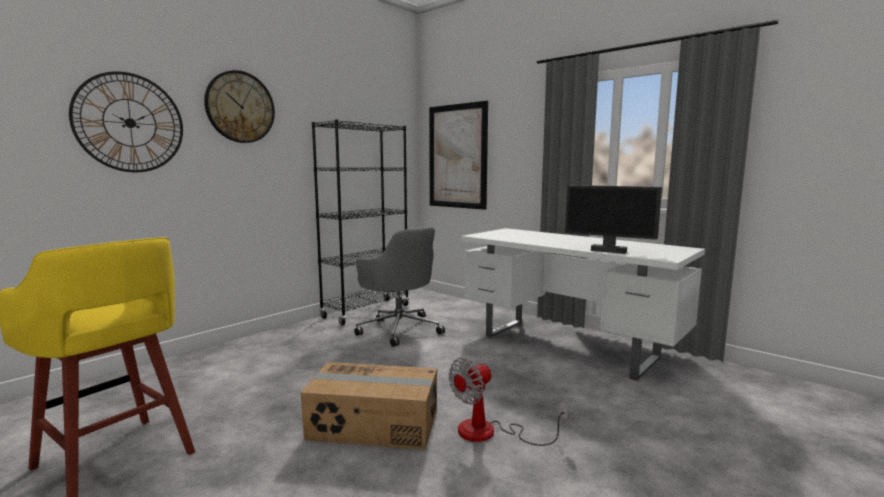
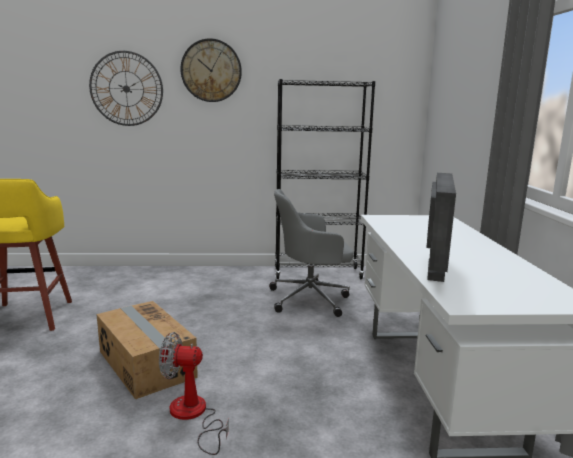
camera: 45 degrees right, 5 degrees up
(399, 329) = (311, 299): grey office chair -> grey office chair turned 75 degrees clockwise
(457, 156) = (447, 117): picture -> none
(608, 251) = (433, 272): monitor -> monitor turned 150 degrees counterclockwise

